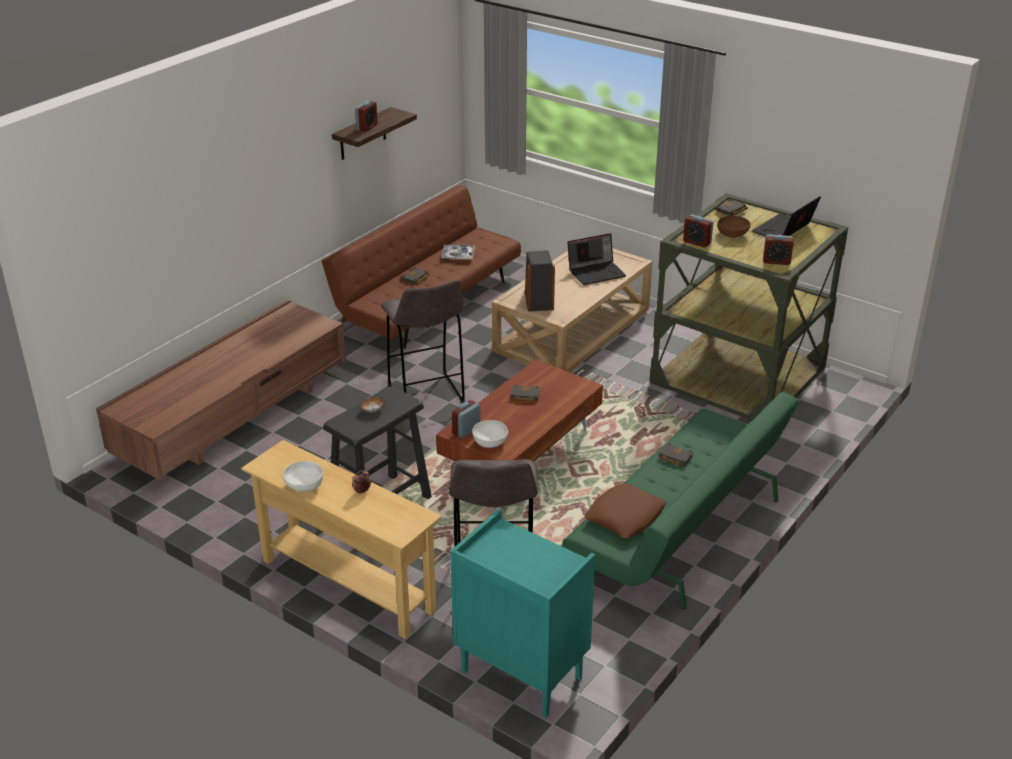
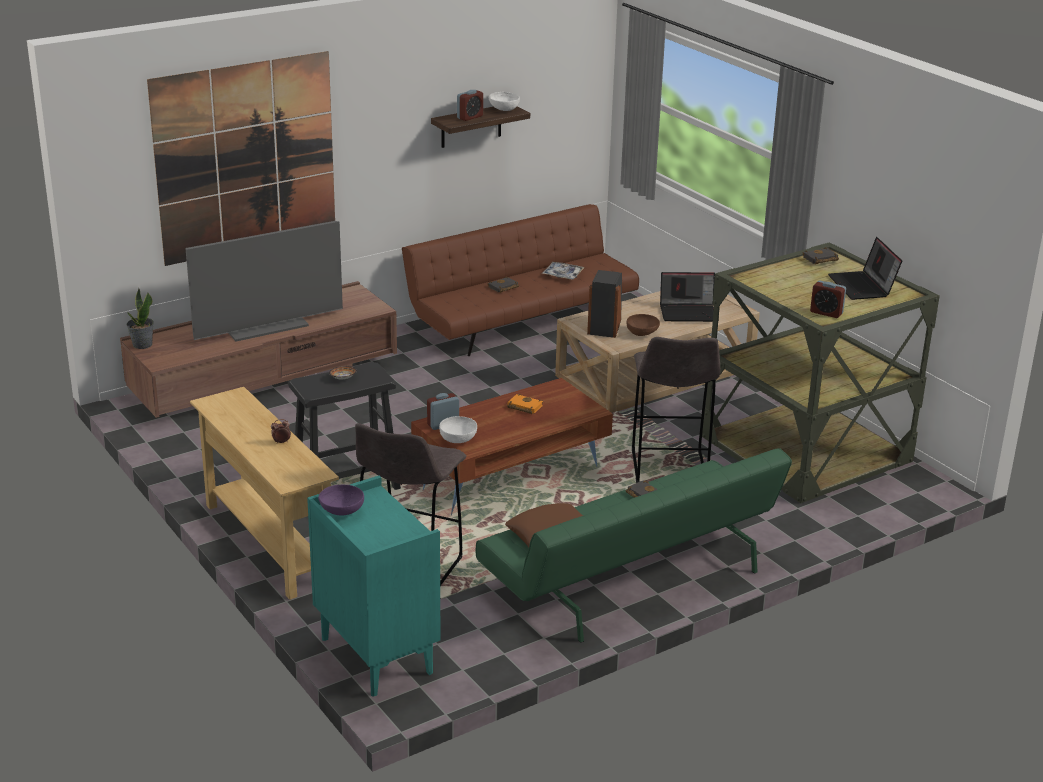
camera: 20 degrees right, 5 degrees down
(123, 411) = (142, 344): none -> potted plant
(186, 206) = (246, 158): none -> picture
(232, 364) = (266, 326): none -> television
(304, 486) = (233, 426): white bowl -> white bowl (503, 109)
(426, 395) = (460, 401): grey stool -> grey stool (669, 469)
(486, 556) = (341, 511): none -> purple bowl
(524, 396) = (523, 407): black book -> orange book
(697, 242) = (755, 281): alarm clock -> none
(733, 235) = (801, 281): brown bowl -> brown bowl (642, 333)
(784, 230) = (863, 286): laptop -> laptop turned 75 degrees counterclockwise

